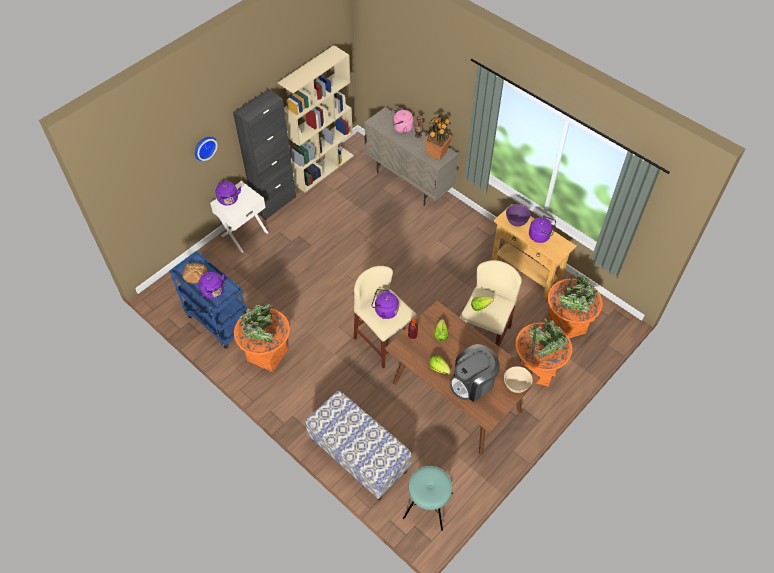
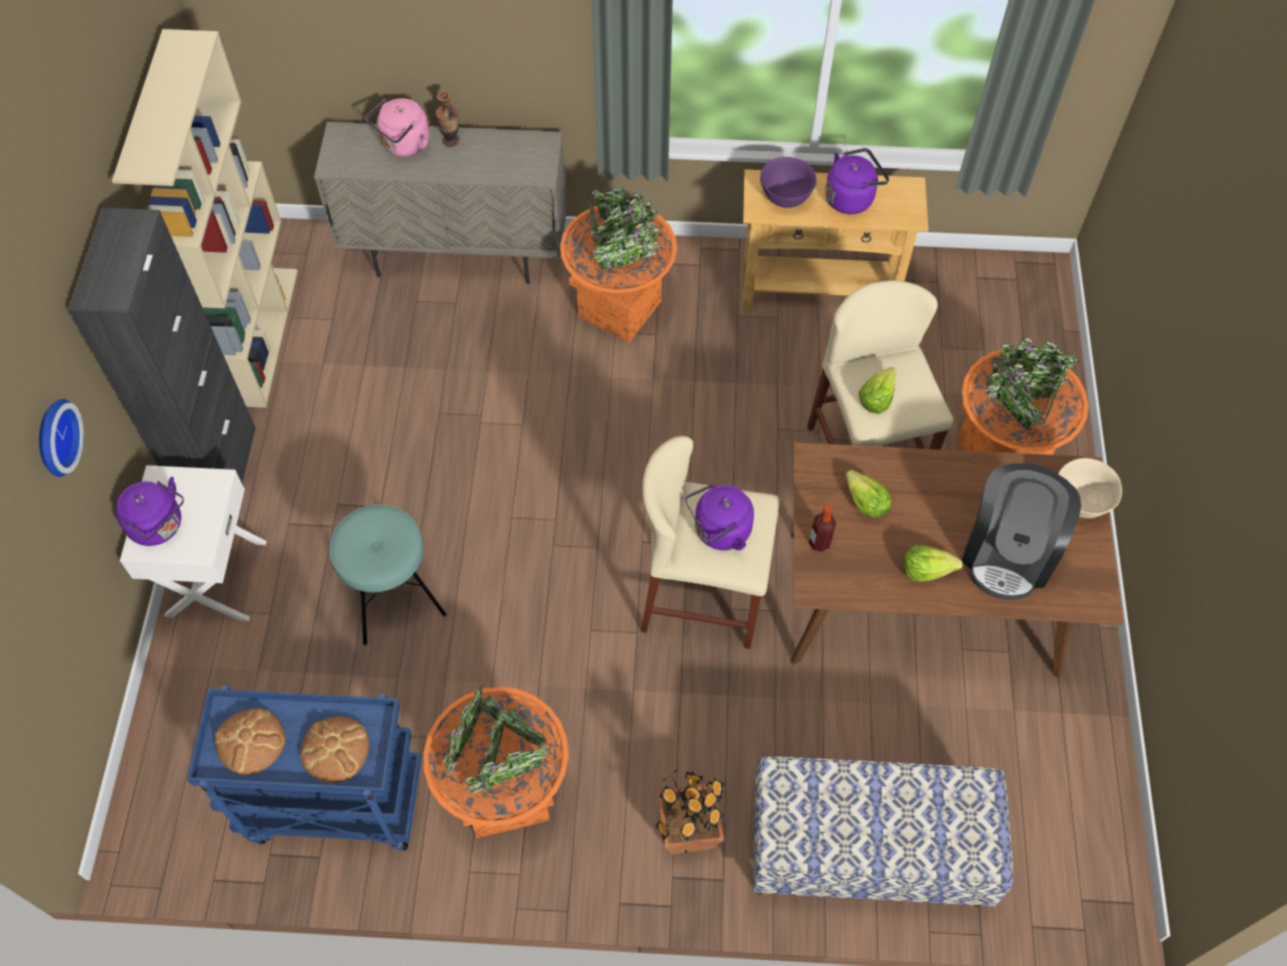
camera: 40 degrees left, 5 degrees up
(214, 292) = (335, 750): purple kettle -> bread
(428, 505) = (1067, 842): turquoise stool -> turquoise stool (392, 594)
(437, 153) = (521, 154): potted plant -> potted plant (688, 831)
(566, 325) = (972, 341): orange planter -> orange planter (620, 309)

